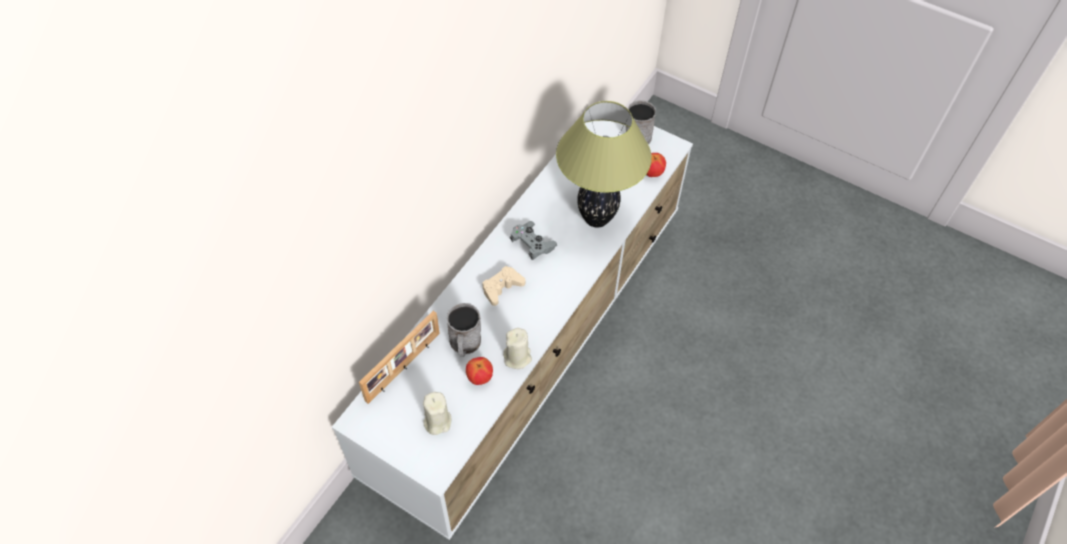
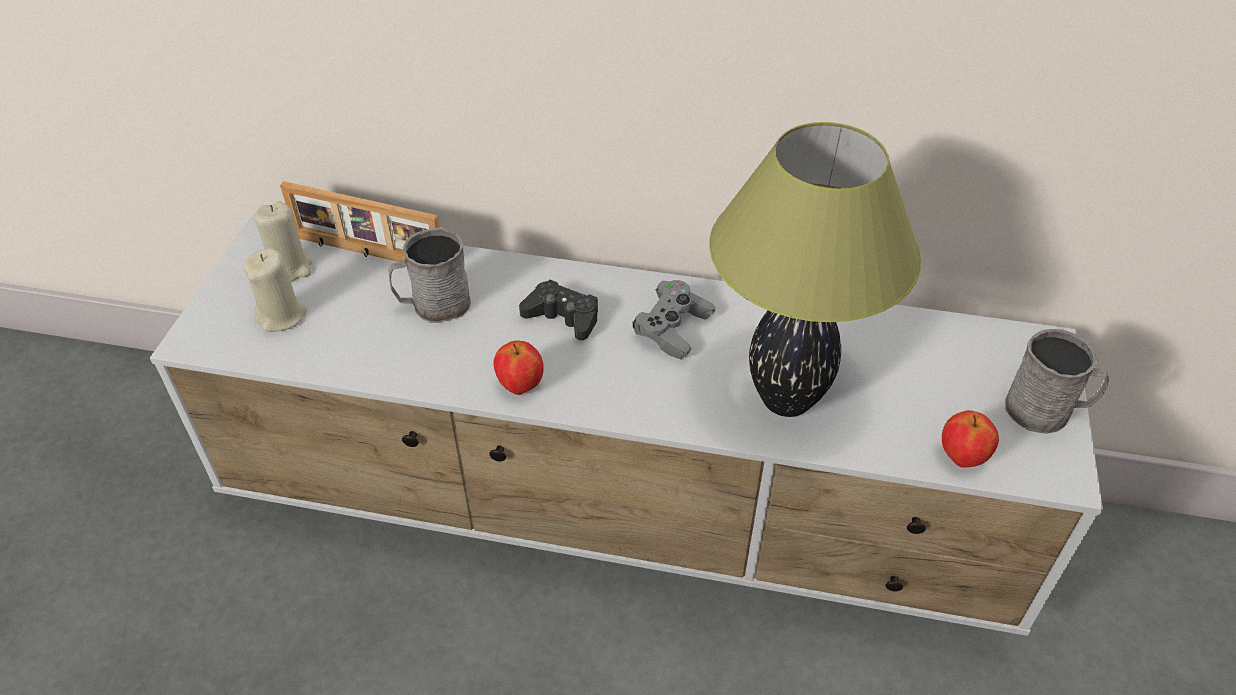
camera: 70 degrees right, 10 degrees down
(480, 378) = (375, 340): apple -> apple (520, 386)
(502, 288) = (563, 317): beige game controller -> black game controller
(517, 357) = (430, 375): beige candle -> beige candle (290, 267)

